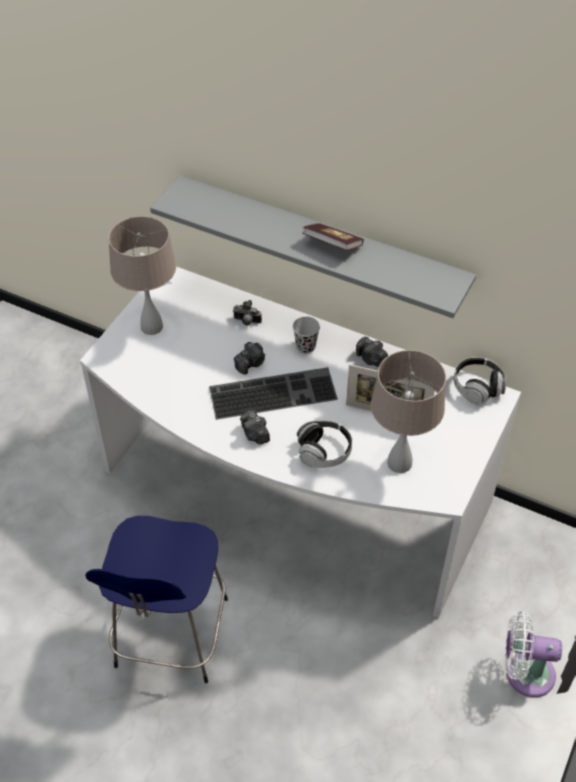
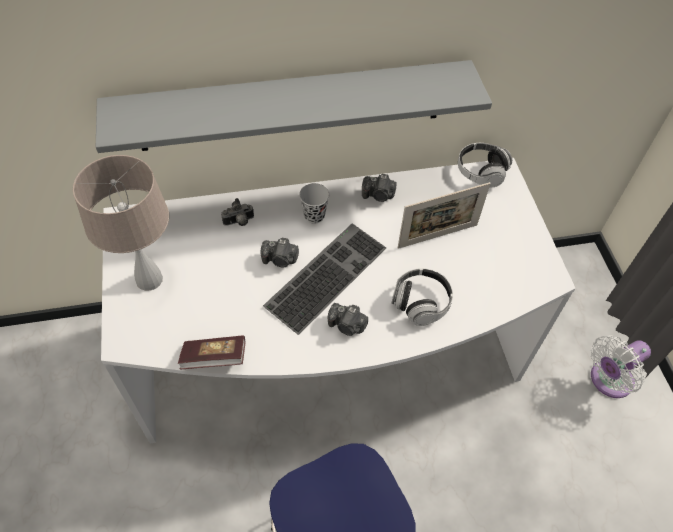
camera: 40 degrees left, 5 degrees up
(251, 363) = (280, 259): camera -> camera turned 90 degrees clockwise
(332, 245) = (325, 94): book -> book (214, 358)
(400, 462) = (488, 272): beige table lamp -> none

